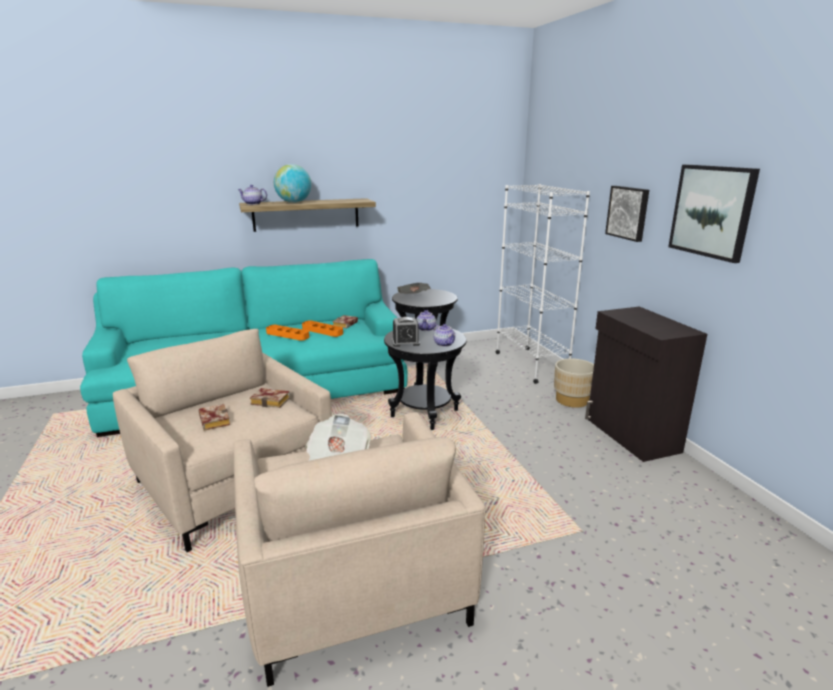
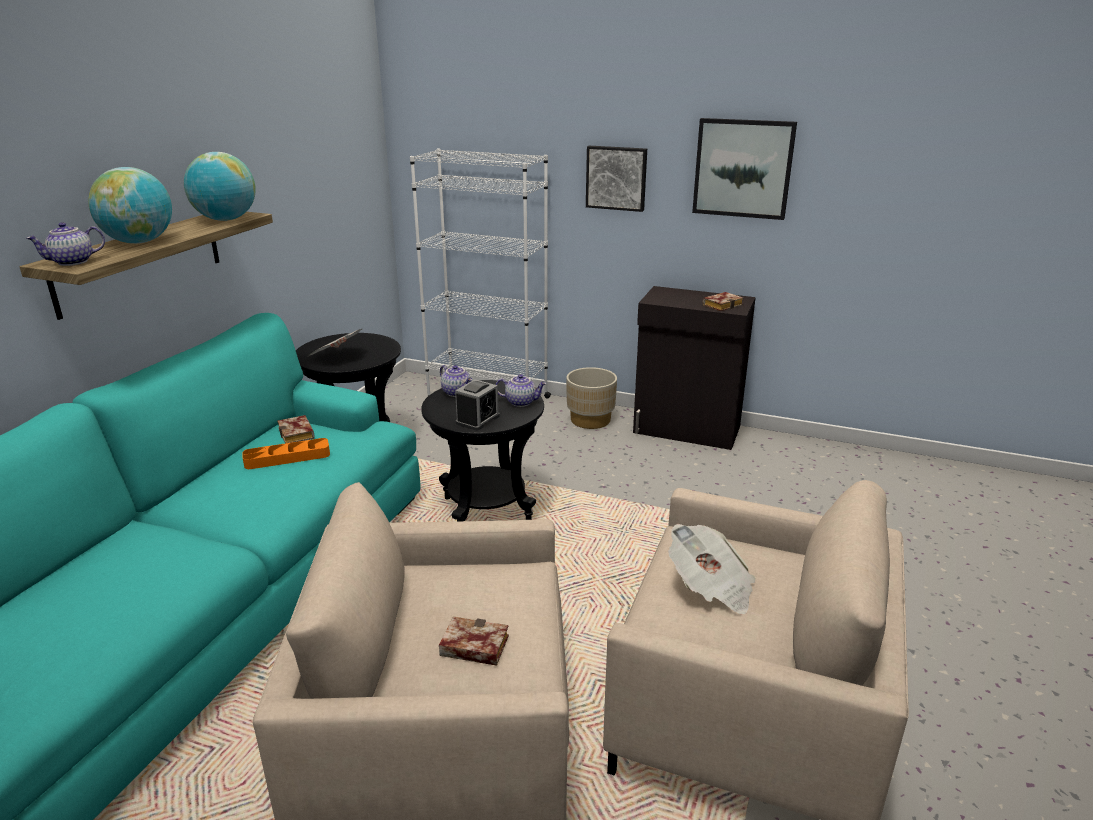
camera: 50 degrees left, 5 degrees up
(272, 401) = (478, 576): book -> book (722, 305)
(287, 335) = (246, 488): orange tray -> none
(350, 201) = (226, 220): none -> globe

